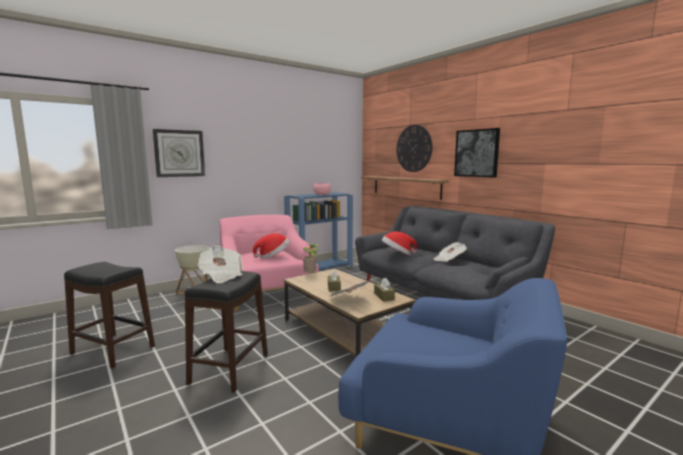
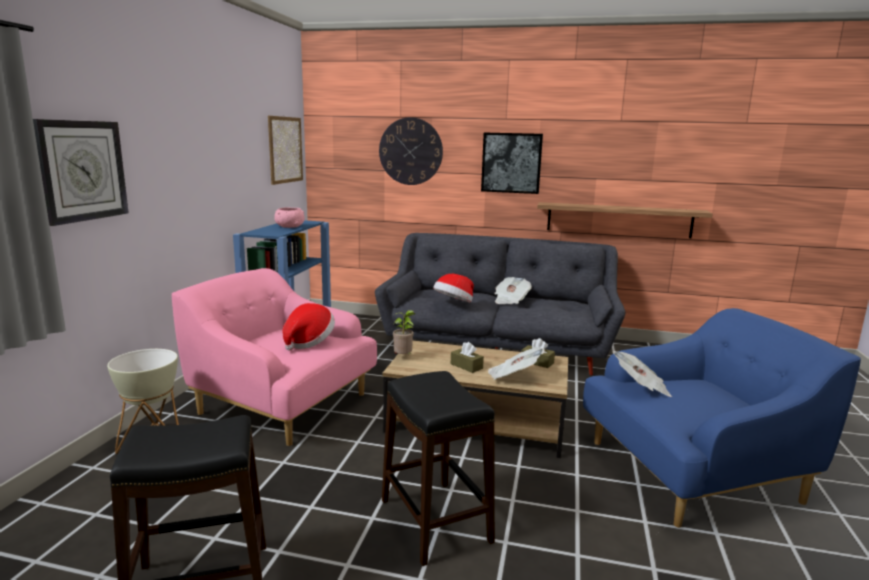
camera: 40 degrees left, 5 degrees up
(221, 276) = (419, 388): newspaper -> newspaper (640, 388)
(340, 149) = (285, 149): none -> picture
(405, 186) = (397, 205): shelf -> shelf (618, 220)

